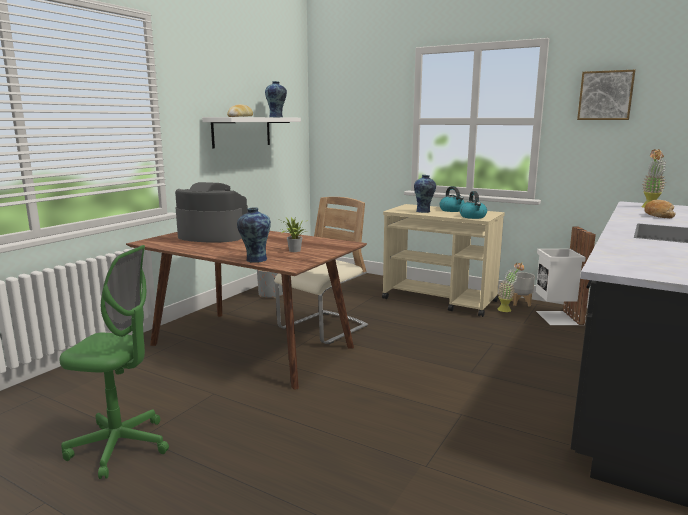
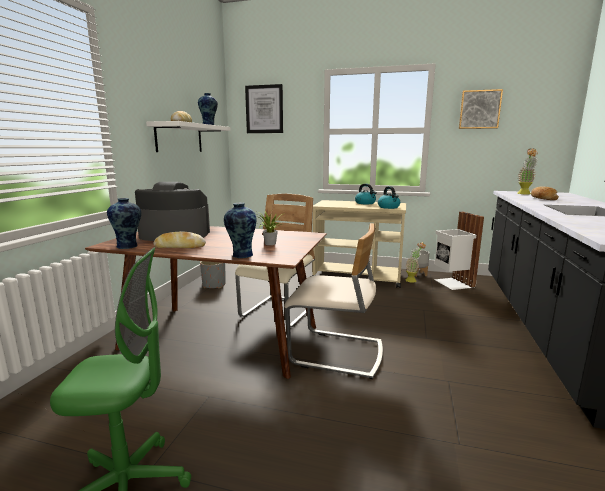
camera: 15 degrees left, 0 degrees up
(207, 248) = (179, 247): none -> bread
(348, 94) = (264, 109): none -> picture
(359, 374) = (337, 353): none -> beige chair
(424, 211) = (345, 205): vase -> vase (128, 246)

